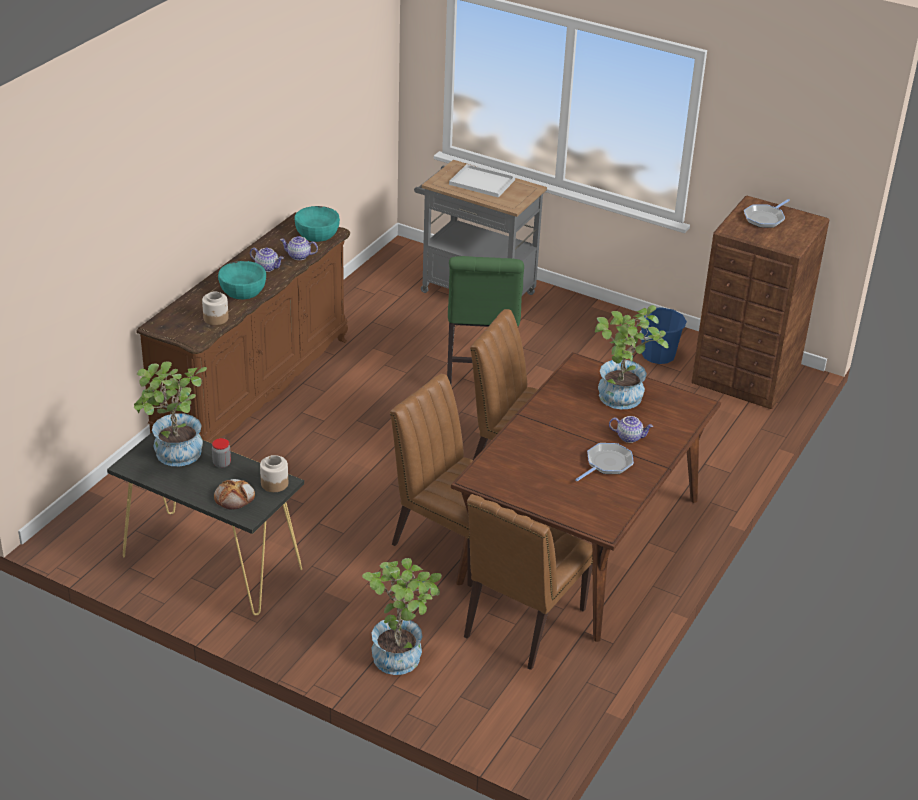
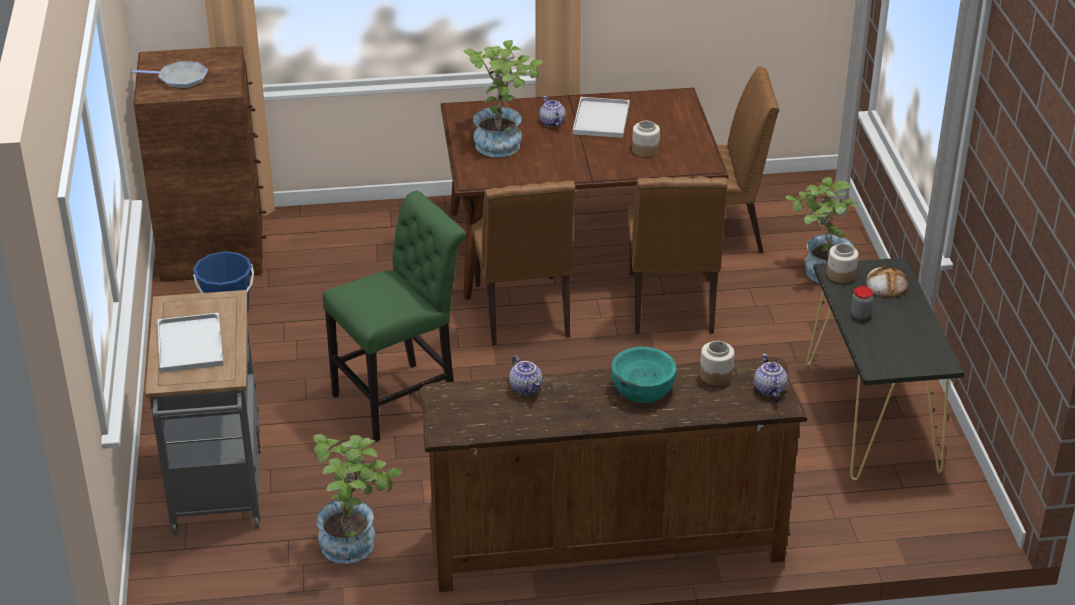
camera: 125 degrees left, 0 degrees up
(174, 456) = (892, 345): potted plant -> potted plant (356, 543)
(267, 267) = (577, 397): teapot -> teapot (768, 389)
(317, 233) = (460, 402): turquoise bowl -> none
(534, 461) = (645, 150): none -> jar
(607, 464) = (602, 120): frying pan -> white tray

